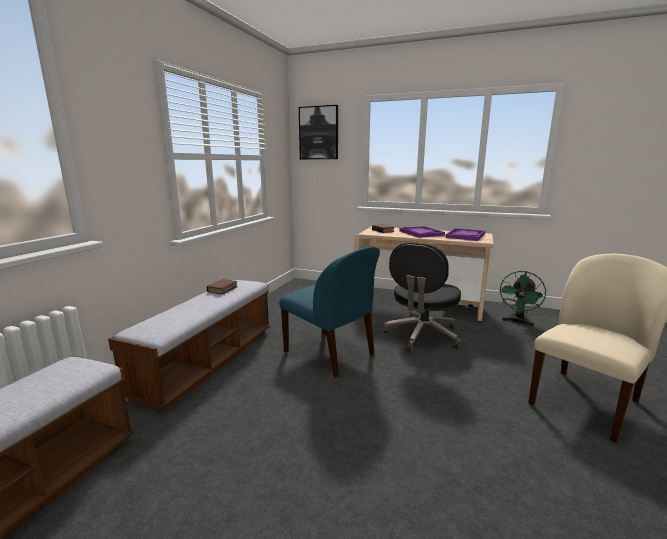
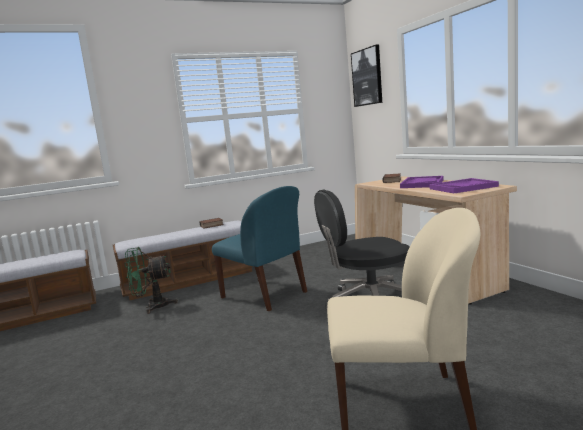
camera: 45 degrees right, 5 degrees down
(330, 354) = (265, 295): blue chair -> blue chair turned 45 degrees counterclockwise
(518, 322) = (523, 316): green fan -> green fan (152, 306)

